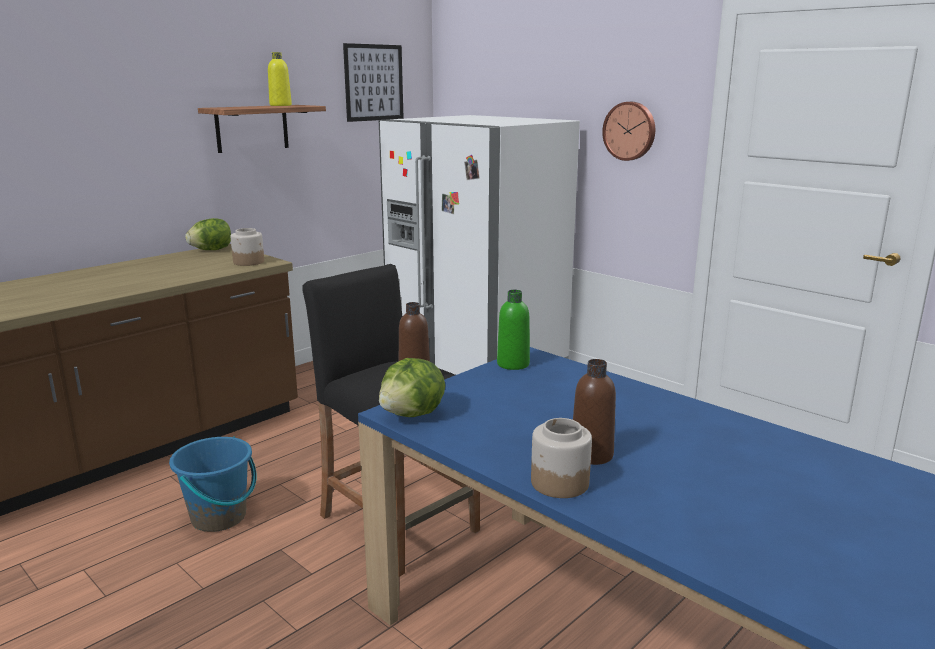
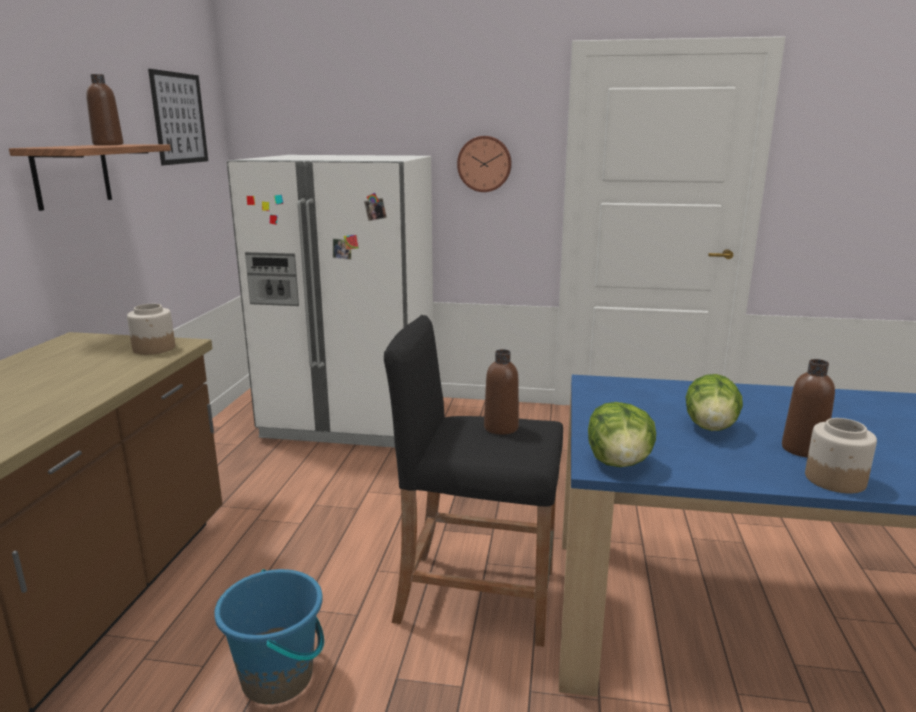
camera: 35 degrees left, 0 degrees up
(211, 250) = (64, 343): lettuce -> lettuce (710, 427)
(280, 105) = (108, 144): yellow bottle -> brown bottle
(513, 364) = (595, 393): green bottle -> none

